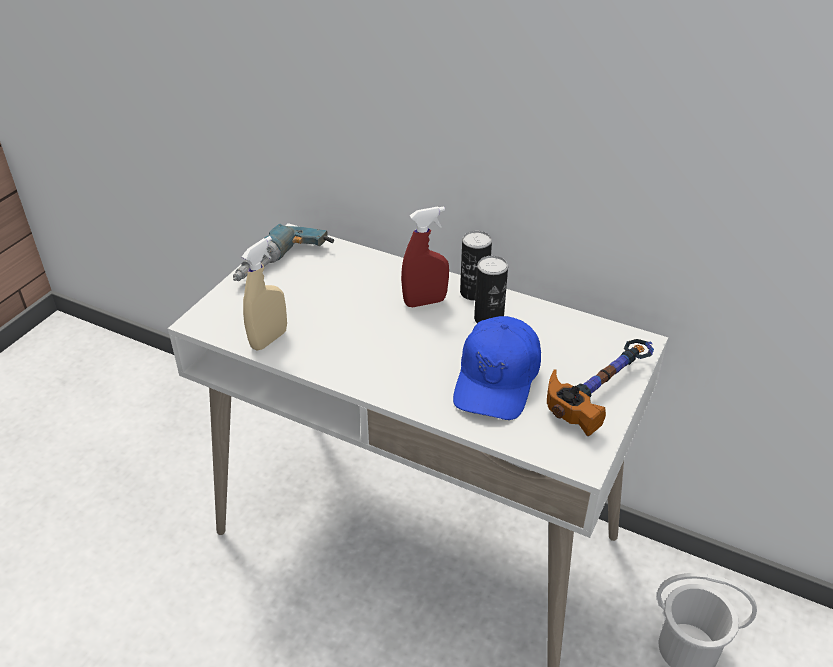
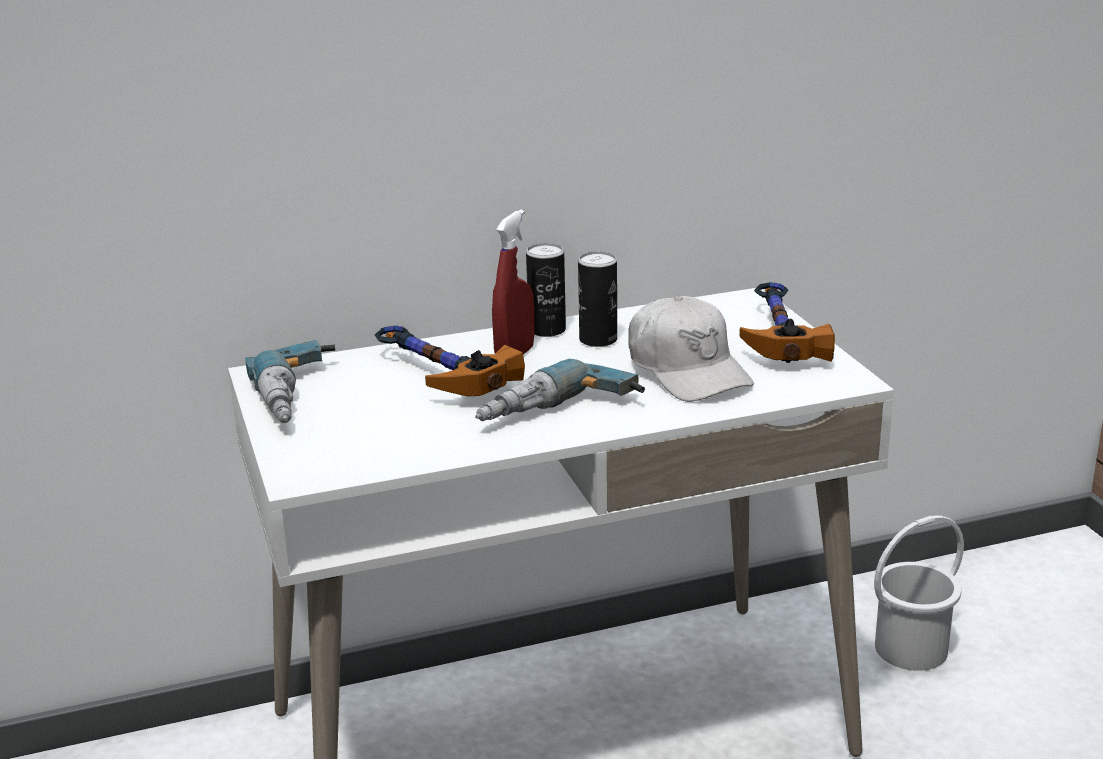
camera: 45 degrees left, 15 degrees down
(269, 339) = (413, 451): beige spray bottle -> none
(362, 291) = (435, 376): none -> hammer
(372, 366) = (560, 416): none -> power drill
(497, 379) = (687, 370): blue cap -> white cap

